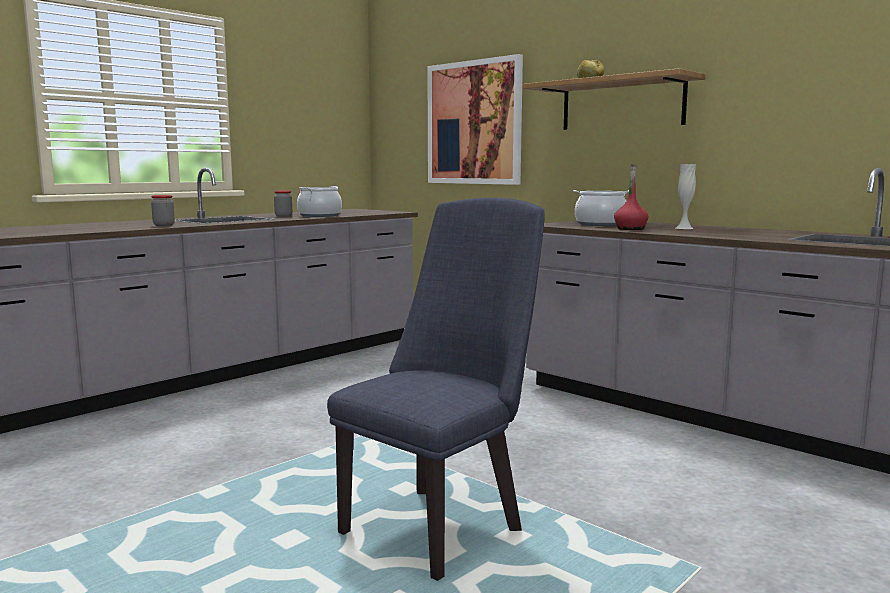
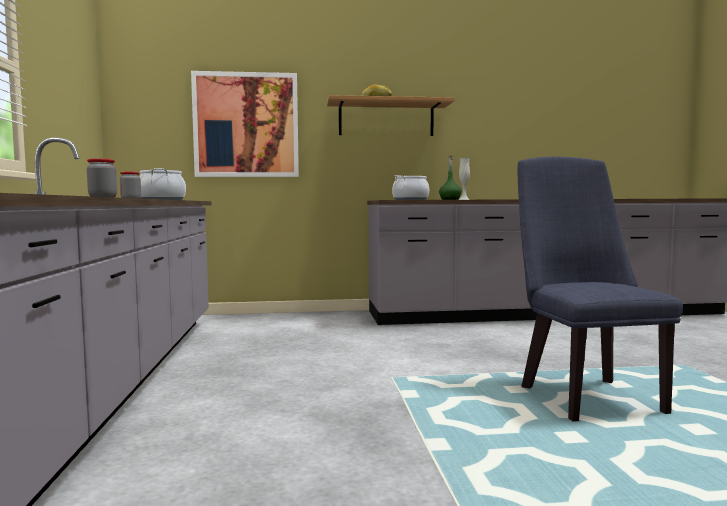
camera: 50 degrees left, 5 degrees down
(630, 229) = (450, 199): red bottle -> green bottle

